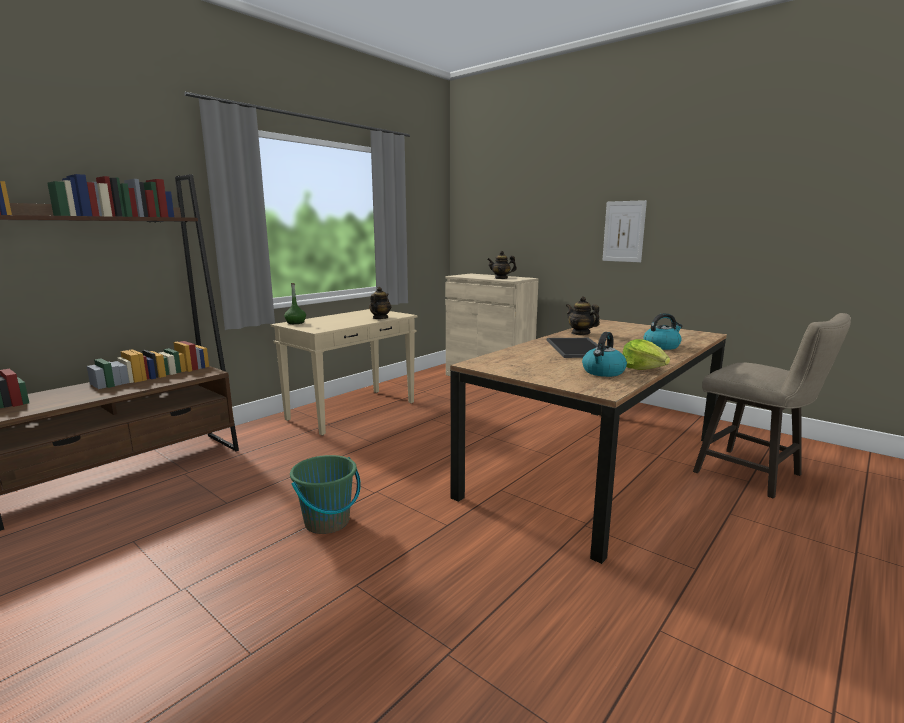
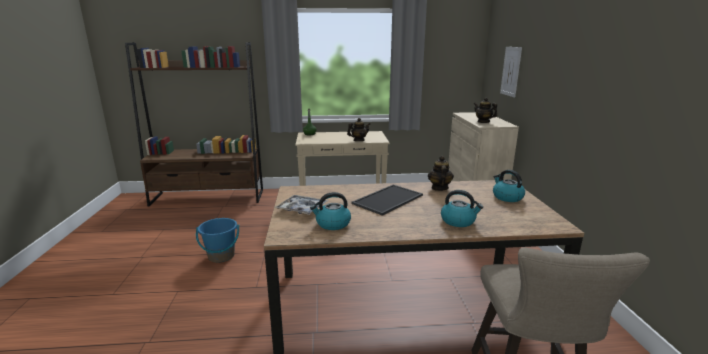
camera: 45 degrees right, 5 degrees up
(327, 522) = (221, 256): green bucket -> blue bucket
(542, 372) = (302, 209): none -> tray
(624, 231) = (580, 93): picture -> picture (511, 71)
(635, 328) = (507, 197): none -> kettle
(643, 369) = (366, 232): lettuce -> none

